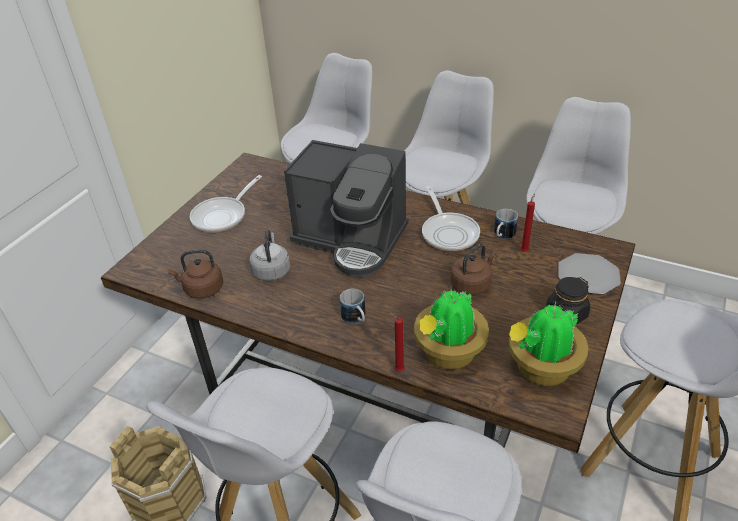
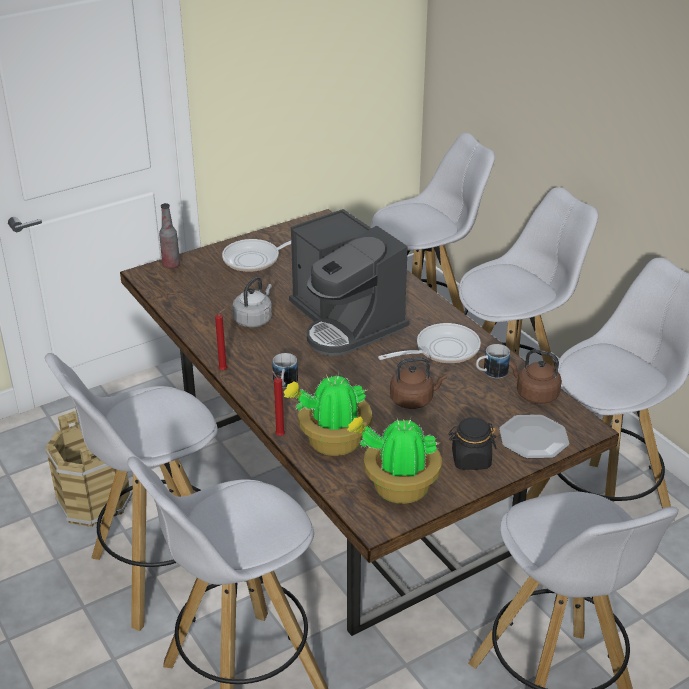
camera: 30 degrees right, 5 degrees down
(147, 251) = (171, 265): none -> bottle
(202, 289) = (186, 311): brown kettle -> brown kettle (534, 394)
(448, 232) = (442, 350): frying pan -> frying pan turned 135 degrees counterclockwise
(525, 251) = (496, 394): red candle -> red candle (224, 370)

